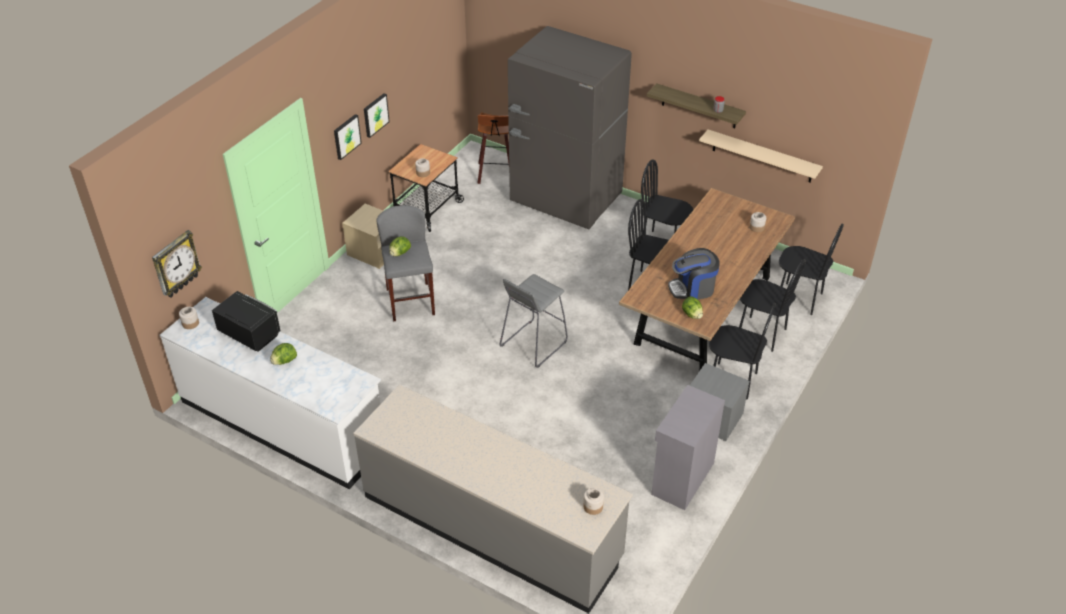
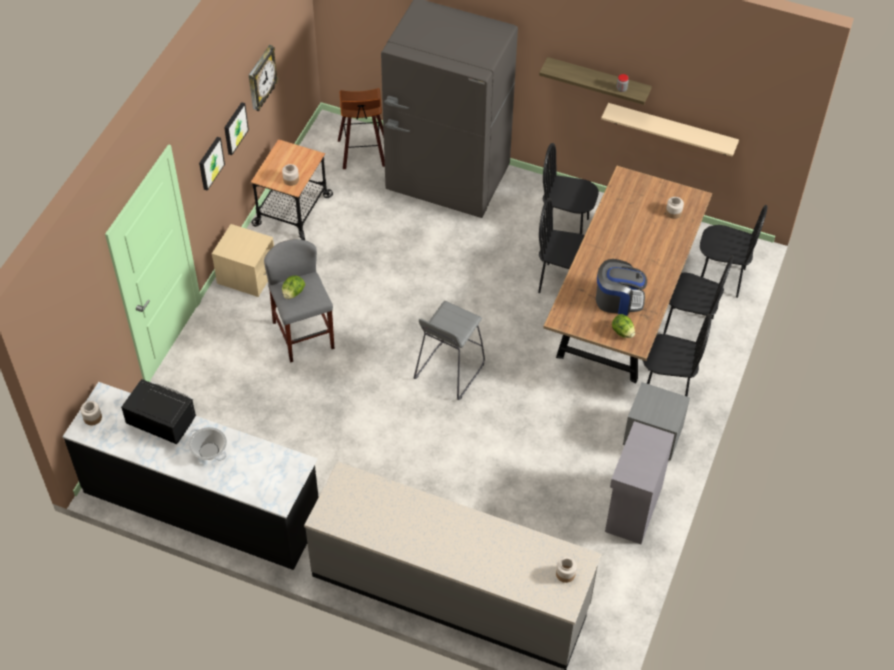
camera: 10 degrees left, 10 degrees up
(175, 264) = (71, 361): wall clock -> wall clock (261, 79)
(283, 423) = (202, 503): white counter -> black counter
(284, 361) = (209, 451): lettuce -> cooking pot
(692, 289) = (618, 300): coffee machine -> coffee machine turned 150 degrees counterclockwise

